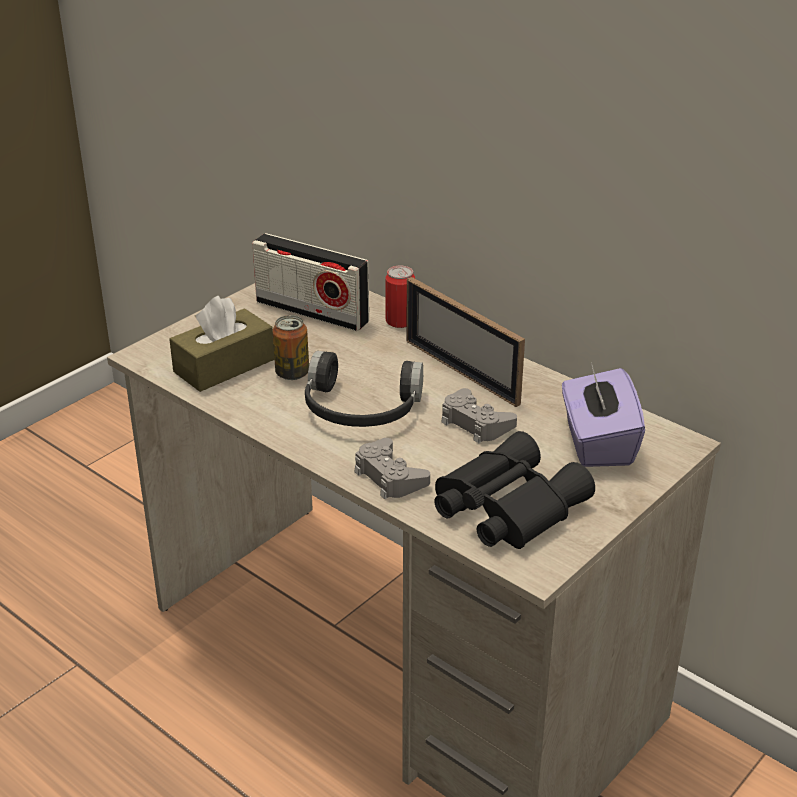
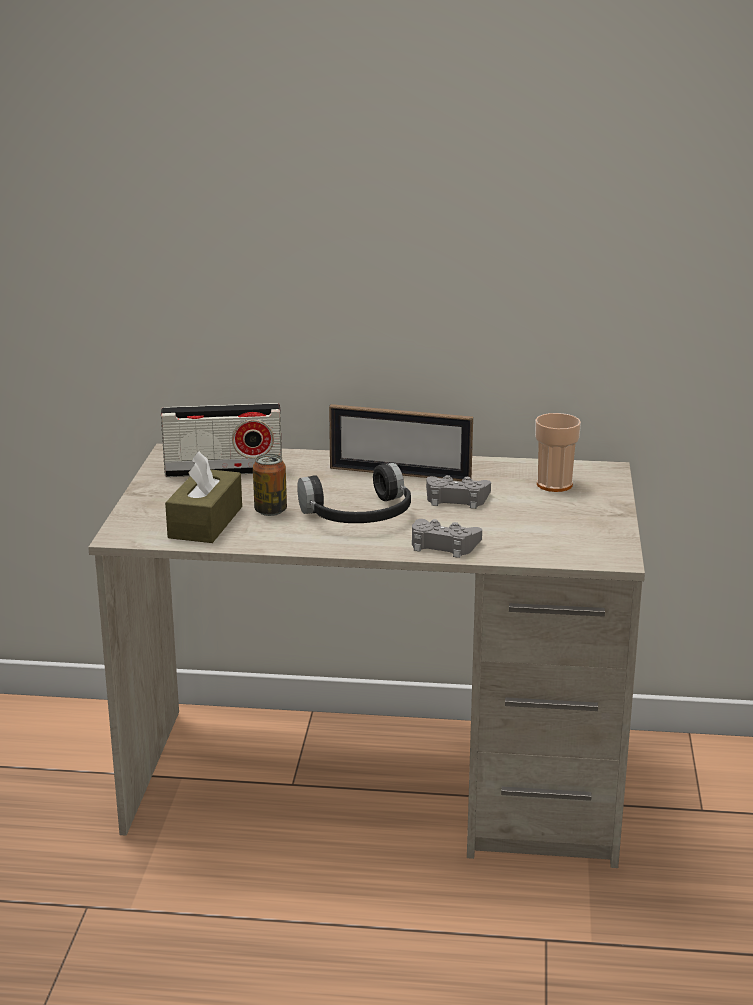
camera: 35 degrees left, 10 degrees down
(400, 321) = (305, 458): can -> none
(505, 506) = (546, 535): black binoculars -> none
(597, 443) = (554, 484): purple tissue box -> cup

